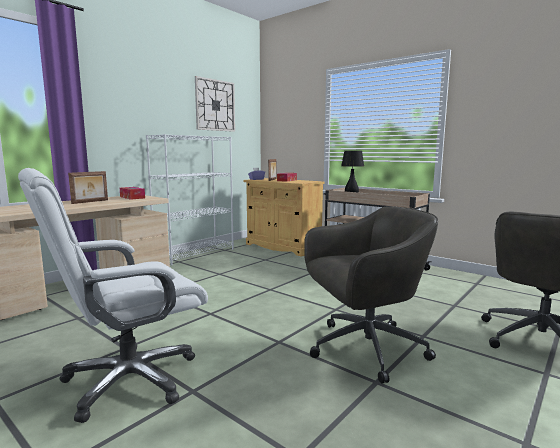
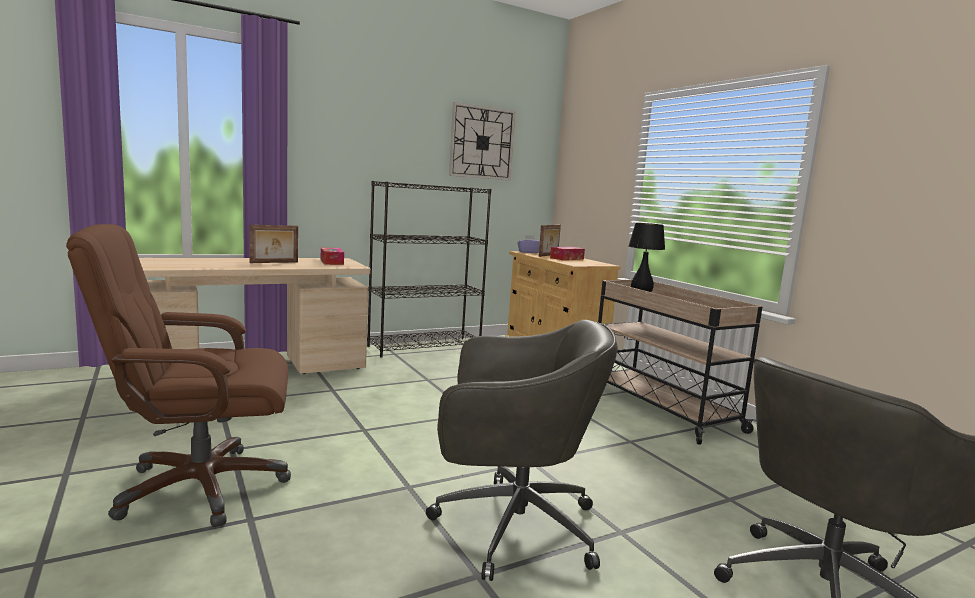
camera: 20 degrees right, 0 degrees up
(129, 380) = (200, 487): white office chair -> brown office chair
(195, 254) = (425, 347): white bookcase -> black bookcase

